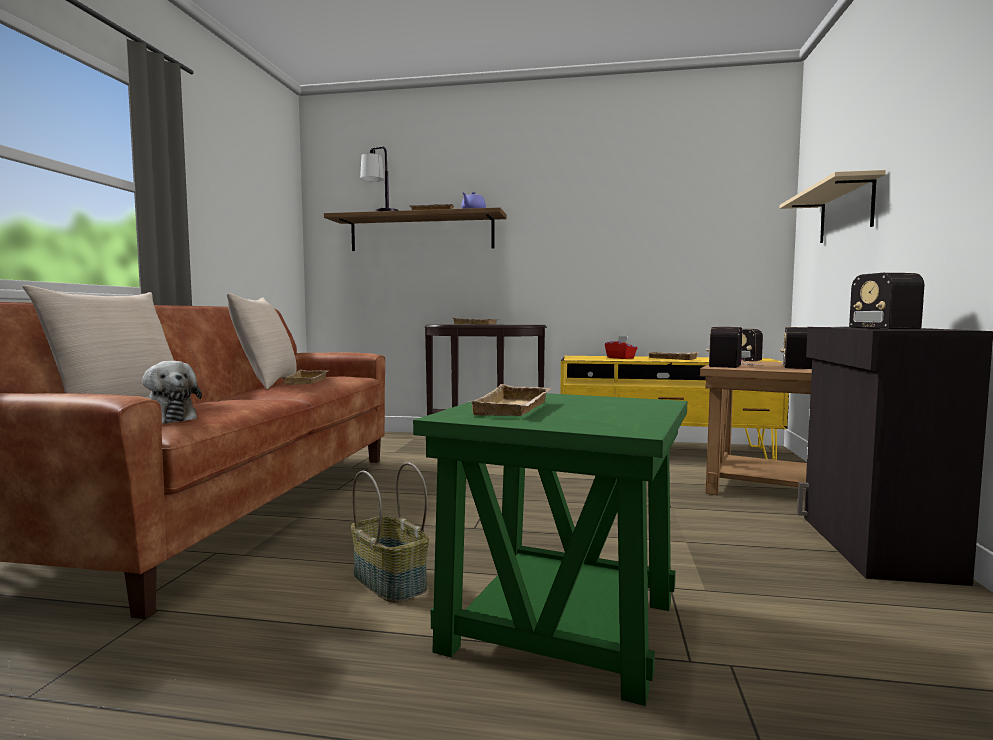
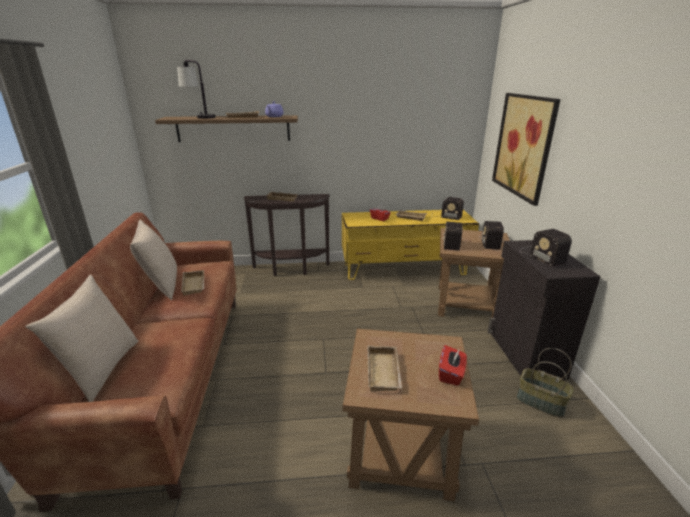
camera: 15 degrees left, 20 degrees up
(165, 418) = (151, 381): plush toy -> none
(388, 582) = (300, 434): basket -> basket (540, 402)
(563, 625) = (402, 451): green side table -> brown side table
(639, 415) = (451, 374): none -> red tissue box
(846, 212) = (523, 146): beige shelf -> picture

